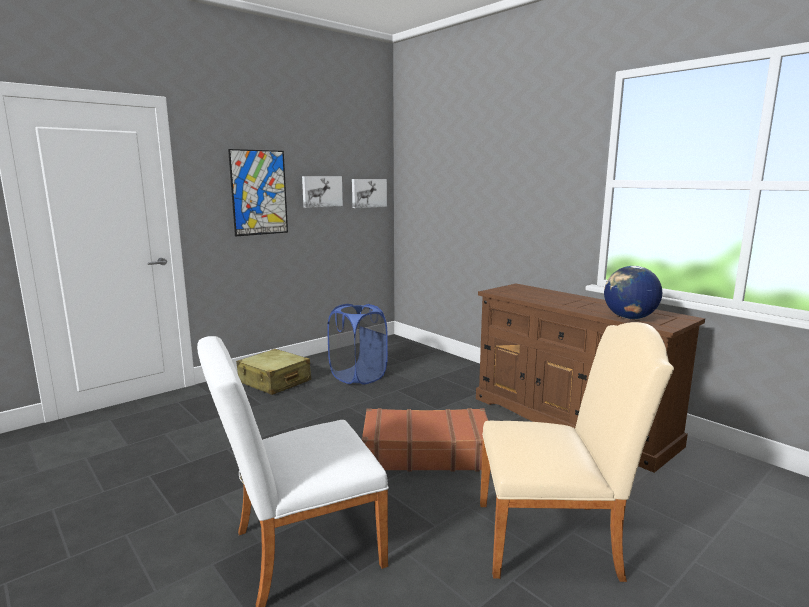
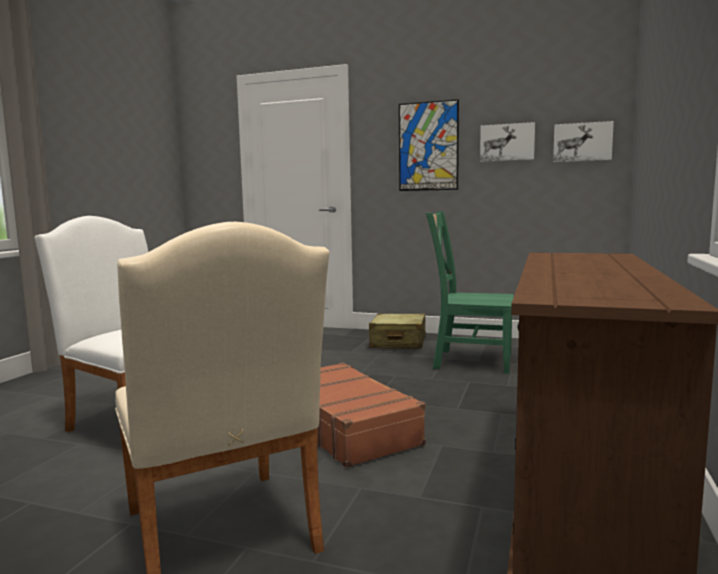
camera: 60 degrees right, 5 degrees down
(358, 376) = (469, 361): blue laundry basket -> green chair
(629, 318) = (555, 286): globe -> none

